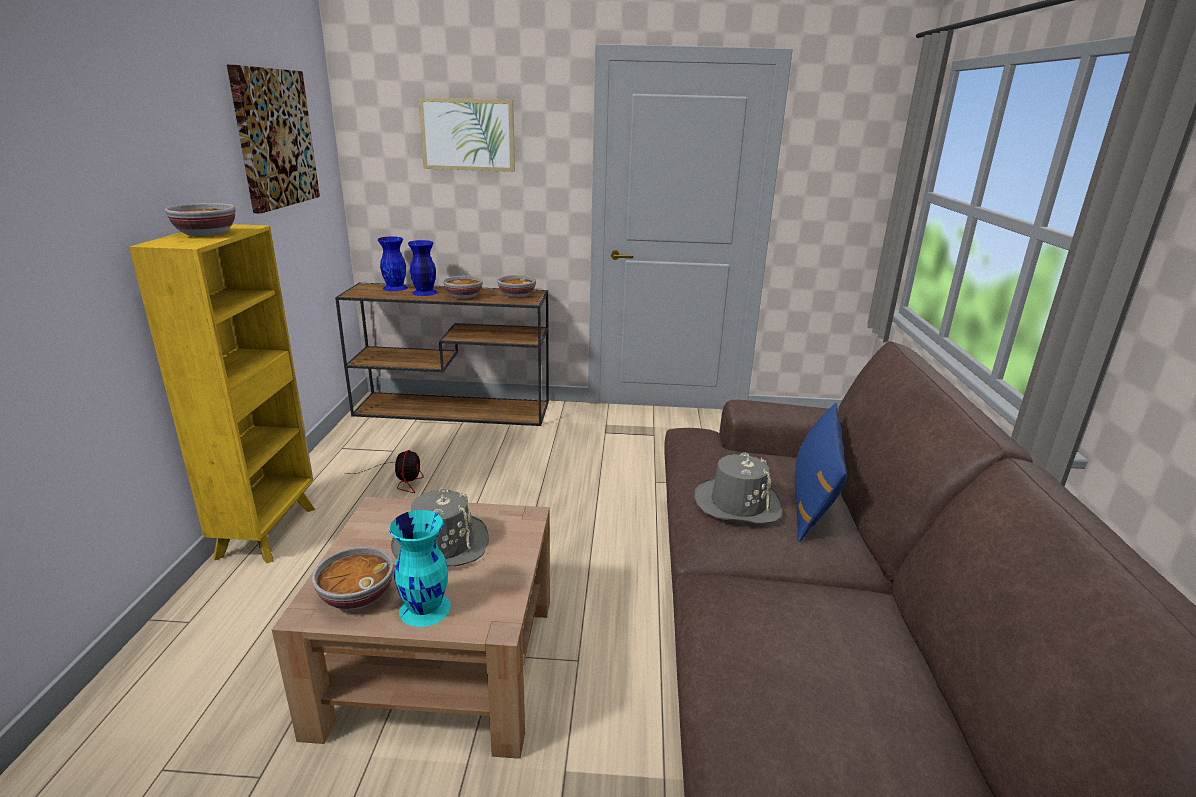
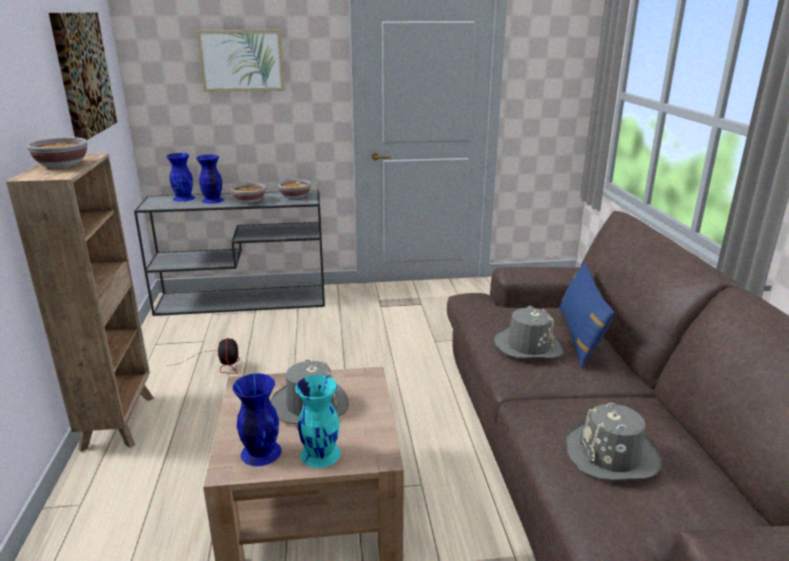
camera: 10 degrees left, 0 degrees up
(269, 530) = (119, 421): yellow bookcase -> brown bookcase
(356, 595) = (260, 452): bowl -> blue vase
(455, 409) = (244, 300): brown console table -> grey console table
(795, 670) = (612, 455): none -> grey hat

